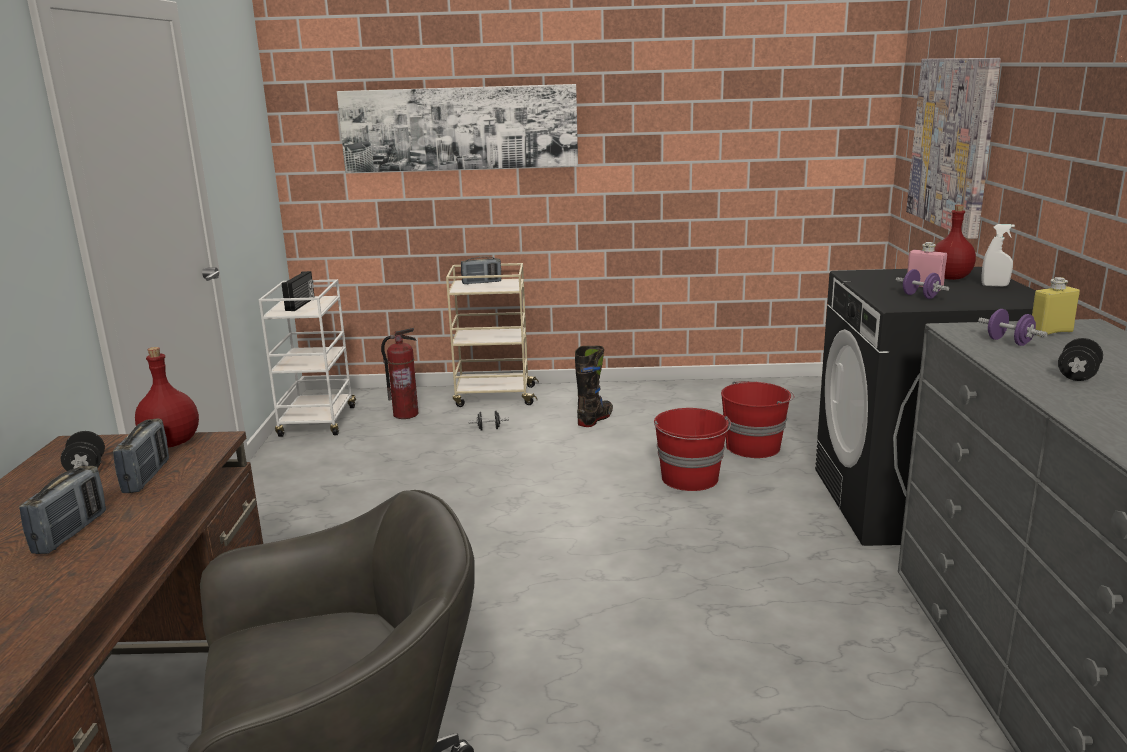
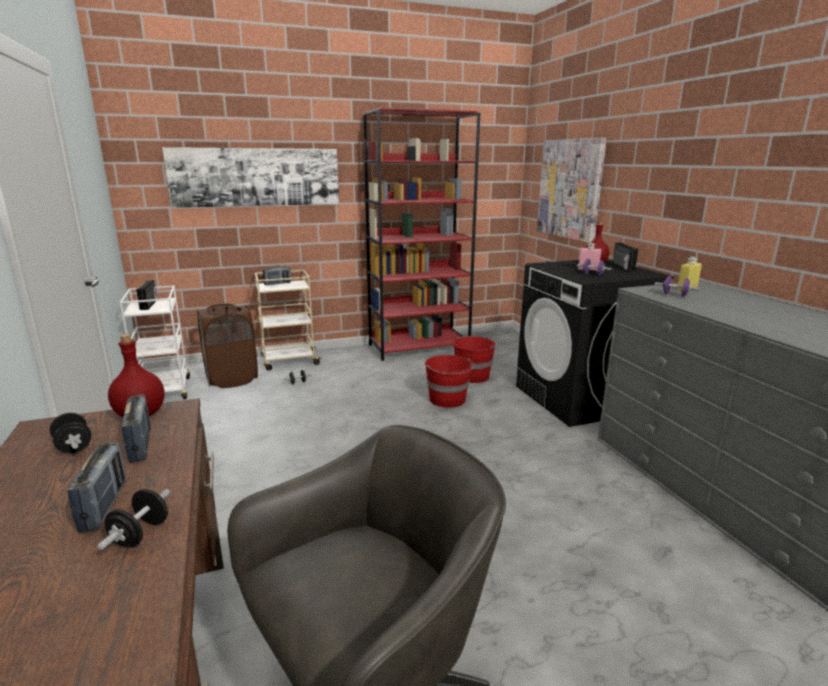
camera: 20 degrees left, 0 degrees up
(406, 414) = (232, 379): fire extinguisher -> brown laundry basket
(595, 419) = (366, 369): black boot -> none
(696, 392) = (419, 347): none -> red bookcase
(994, 285) = (622, 267): white spray bottle -> radio
(1077, 376) = (732, 310): black dumbbell -> black dumbbell (140, 534)

